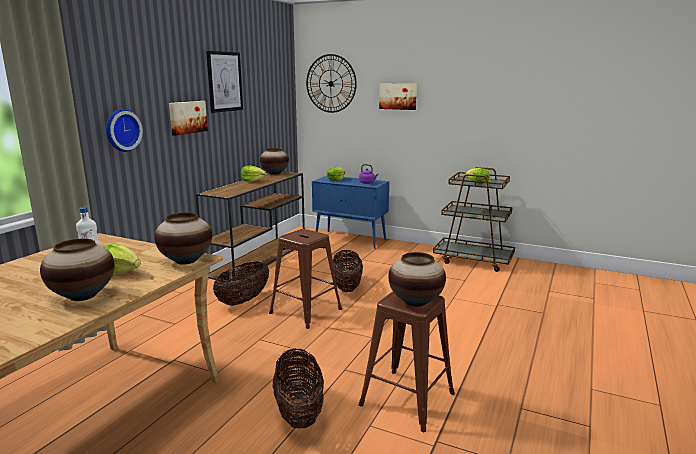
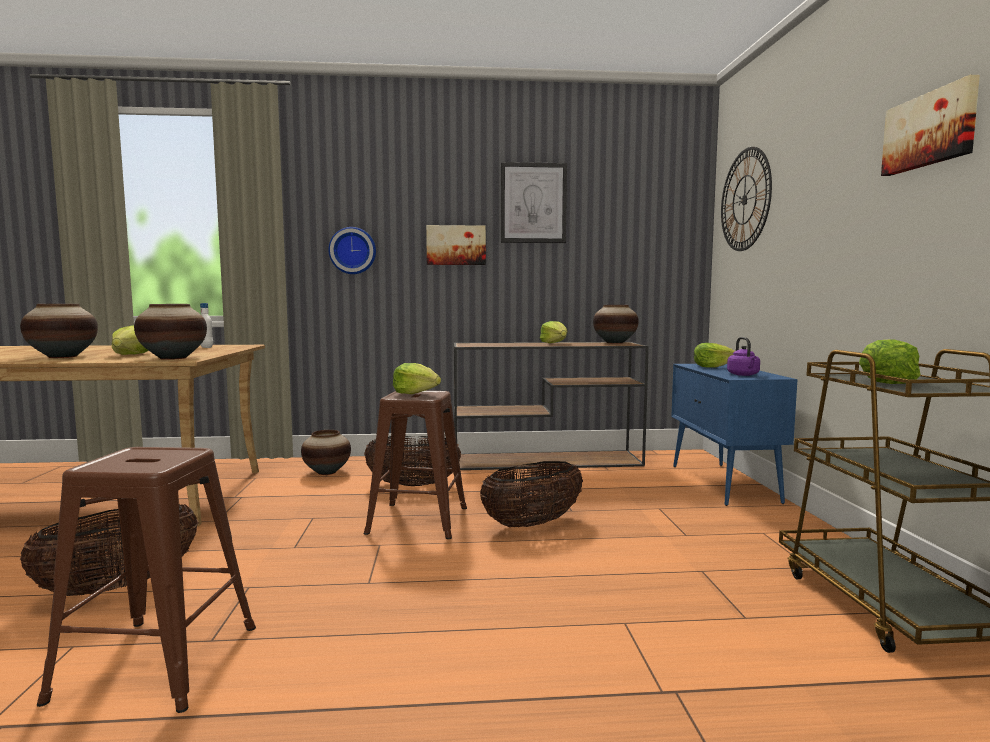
camera: 60 degrees right, 10 degrees down
(300, 235) = (415, 393): none -> lettuce
(398, 96) = (823, 198): picture -> picture (930, 130)
(415, 302) = (132, 462): vase -> vase (327, 472)

